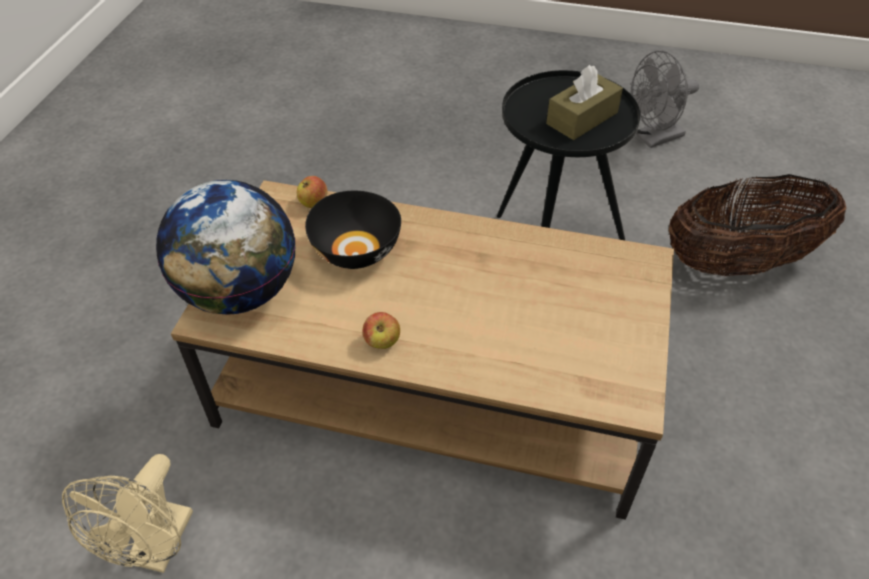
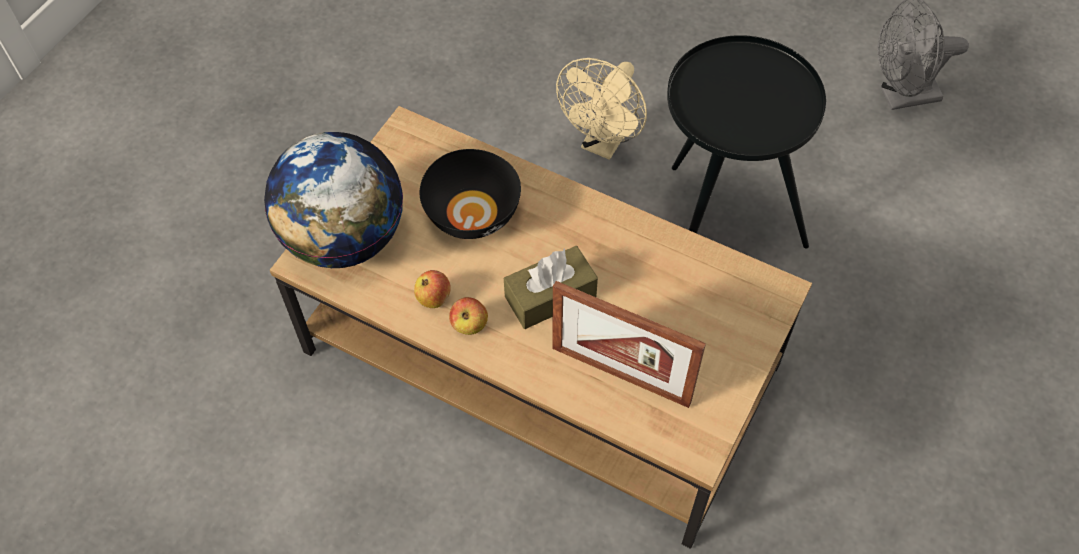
camera: 15 degrees right, 10 degrees up
(157, 549) = (230, 465): beige fan -> beige fan (604, 143)
(313, 203) = (443, 146): apple -> apple (433, 298)
(539, 355) = (620, 375): none -> picture frame
(582, 118) = (756, 107): brown tissue box -> brown tissue box (550, 296)
(739, 262) = (937, 286): basket -> none

